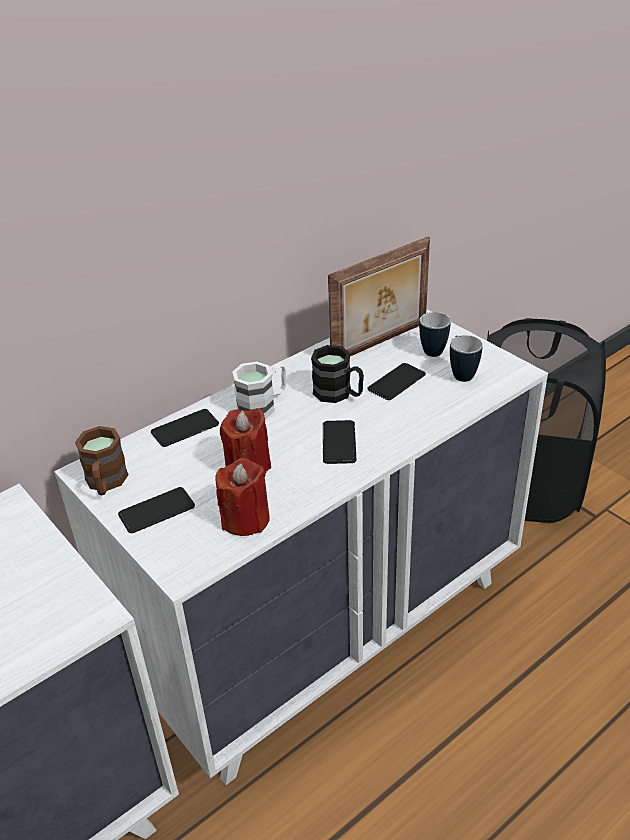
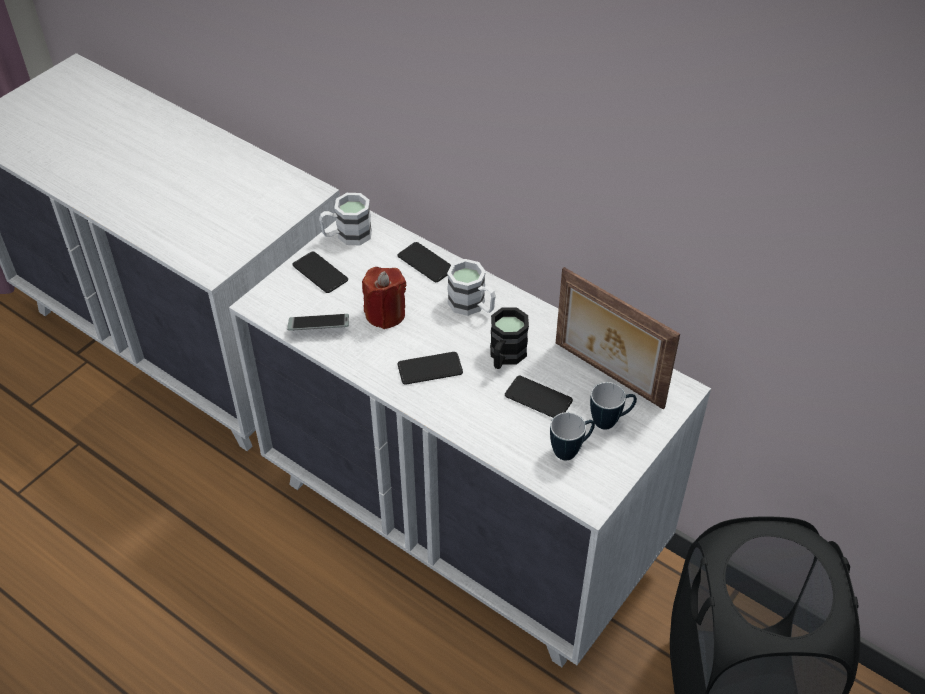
camera: 75 degrees right, 10 degrees up
(106, 483) = (347, 235): brown mug -> white mug
(245, 519) = (319, 327): red candle -> phone

